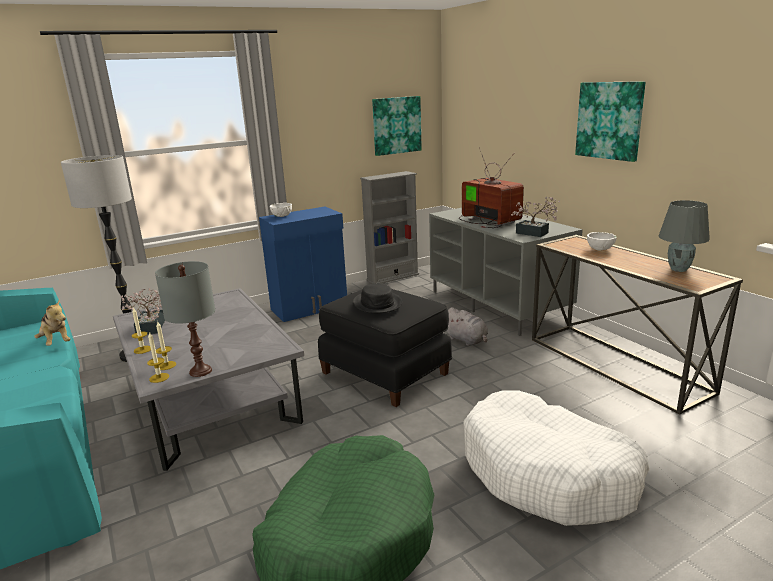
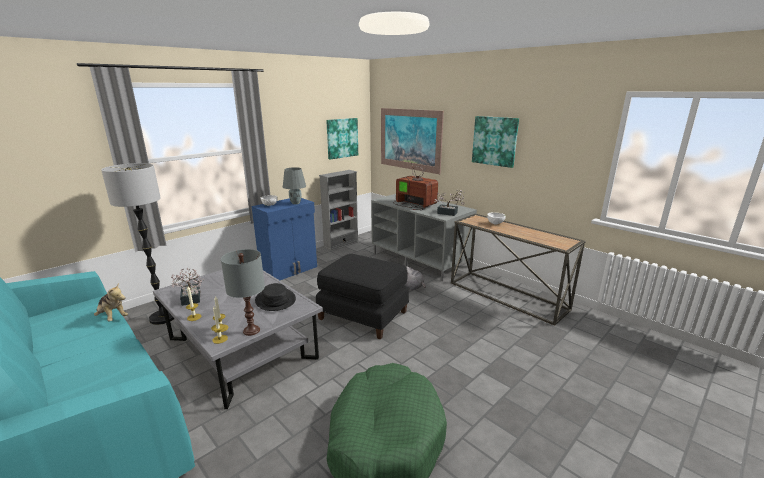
camera: 15 degrees left, 0 degrees up
(377, 303) = (360, 267): black hat -> black hat (275, 300)
(492, 125) = (410, 139): none -> picture
(548, 473) = (494, 373): white dog bed -> none
(679, 269) = (548, 235): grey table lamp -> grey table lamp (296, 203)

